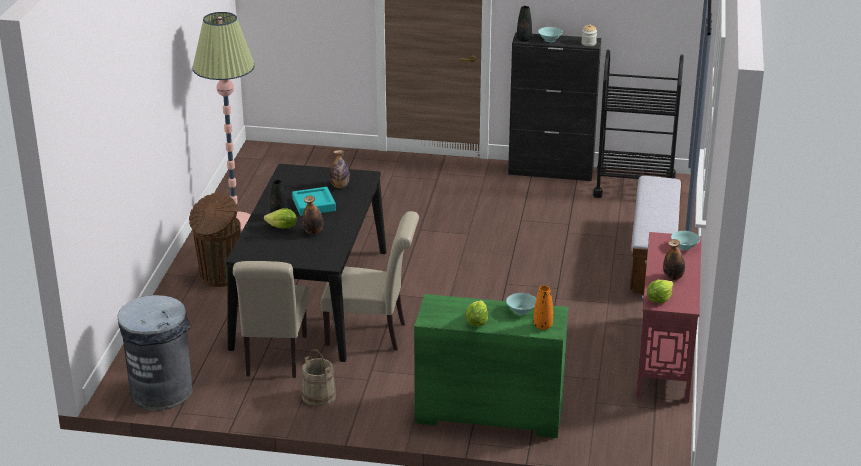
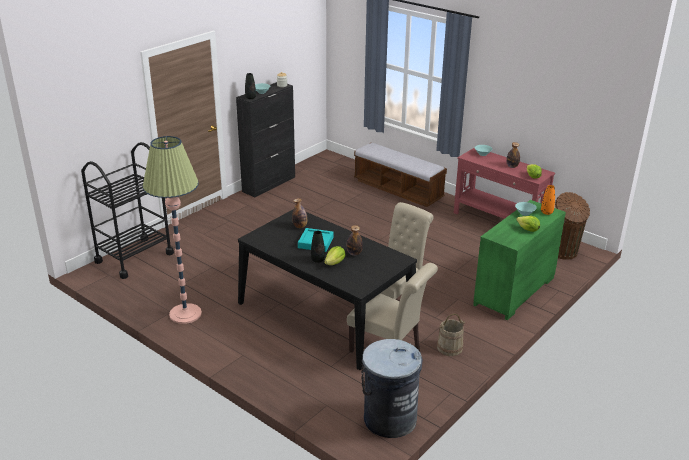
camera: 60 degrees left, 0 degrees up
(219, 277) = (255, 344): brown trash can -> brown trash can (563, 252)
(634, 186) = (316, 168): black cart -> black cart (134, 257)

